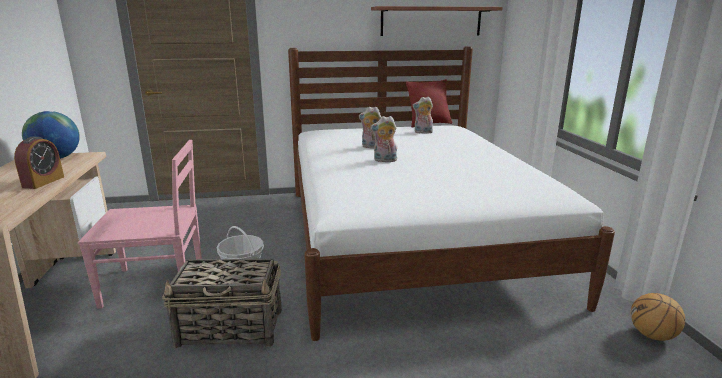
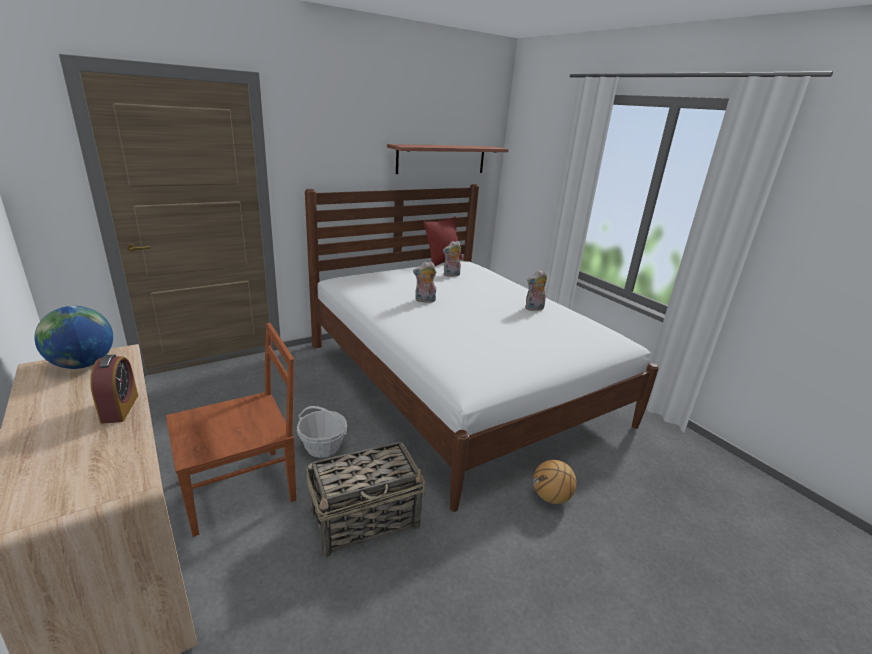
camera: 25 degrees left, 5 degrees up
(157, 284) = (242, 489): pink chair -> brown chair
(384, 161) = (455, 318): plush toy -> plush toy (534, 308)
(652, 335) = (681, 440): basketball -> basketball (551, 497)

